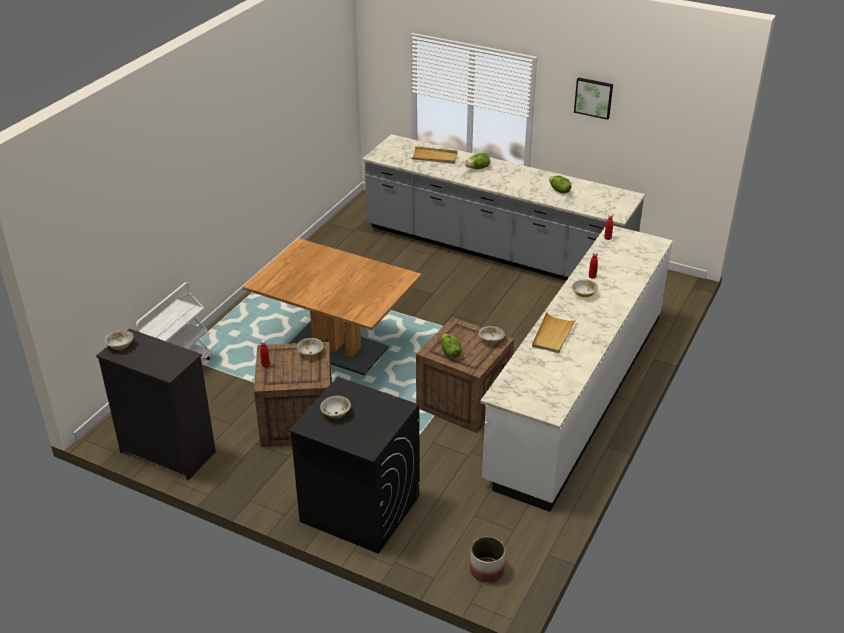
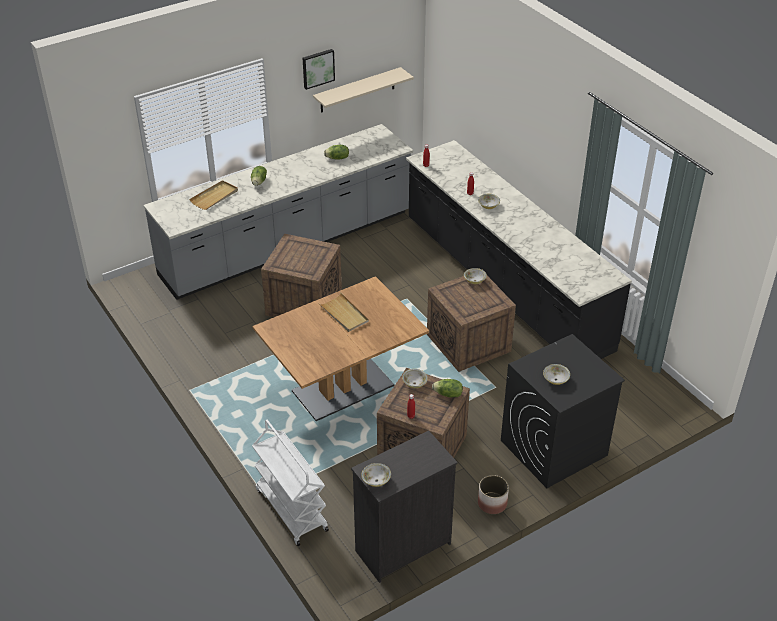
camera: 60 degrees left, 5 degrees up
(427, 288) = (304, 303): none -> crate
(450, 352) = (474, 307): lettuce -> lettuce (448, 394)
(487, 570) = (655, 405): planter -> planter (492, 503)
(553, 335) = (527, 240): beige tray -> beige tray (344, 314)
(577, 394) = (504, 284): white counter -> black counter
(636, 146) = (357, 90): none -> beige shelf

